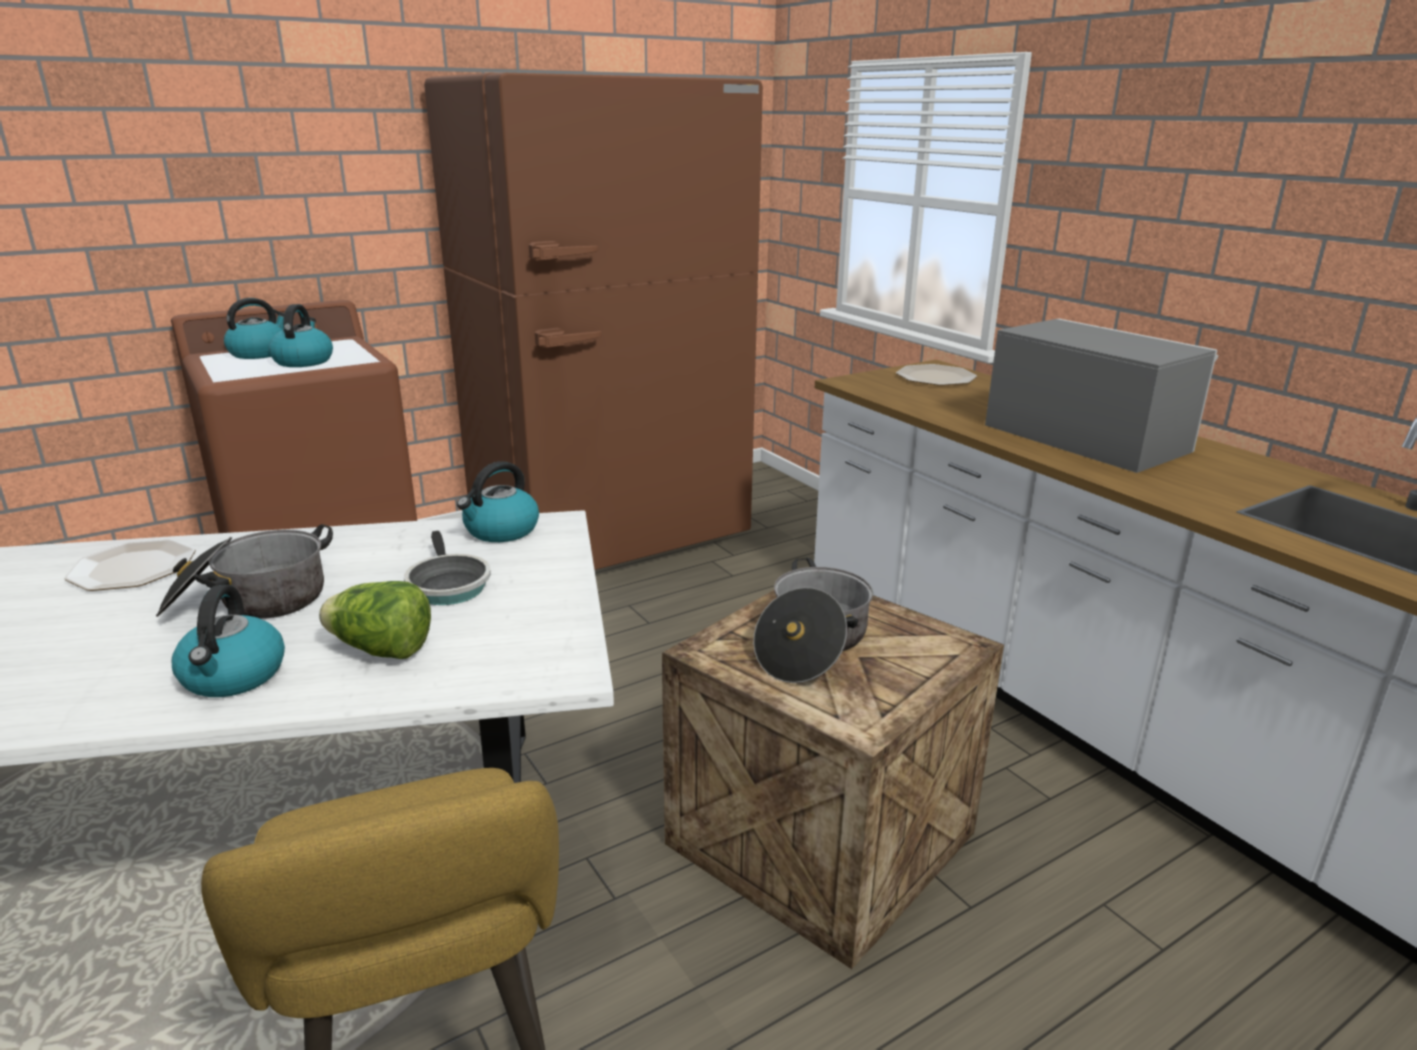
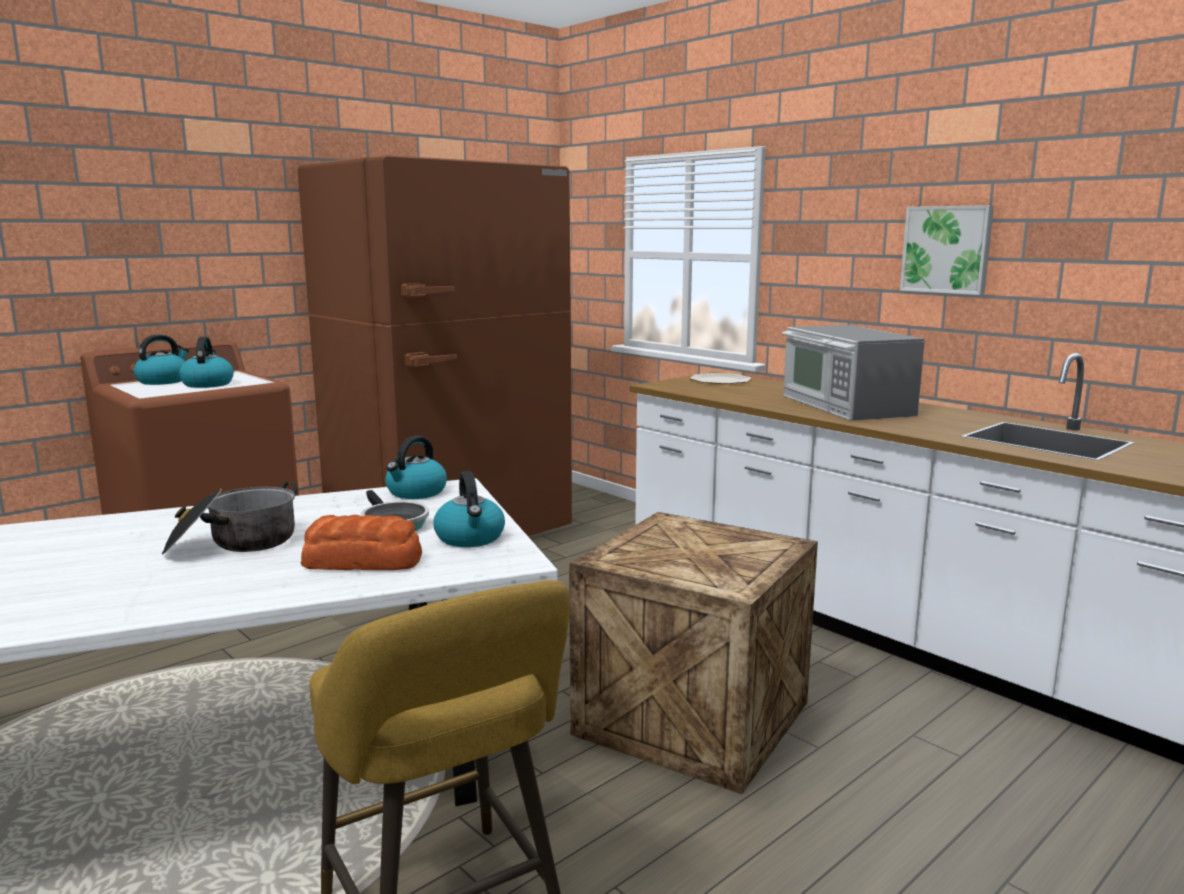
camera: 10 degrees left, 10 degrees down
(131, 568) = (113, 531): plate -> none
(233, 676) = (252, 583): kettle -> kettle (470, 538)
(381, 650) = (364, 561): lettuce -> bread
(812, 644) = (680, 551): cooking pot -> none
(1087, 437) = (844, 406): microwave -> microwave turned 150 degrees counterclockwise
(1270, 219) = (947, 249): none -> picture

